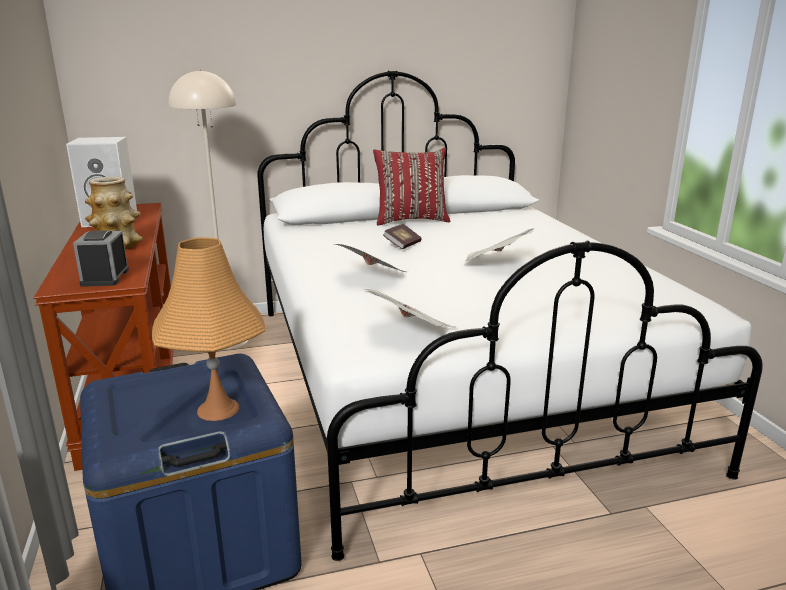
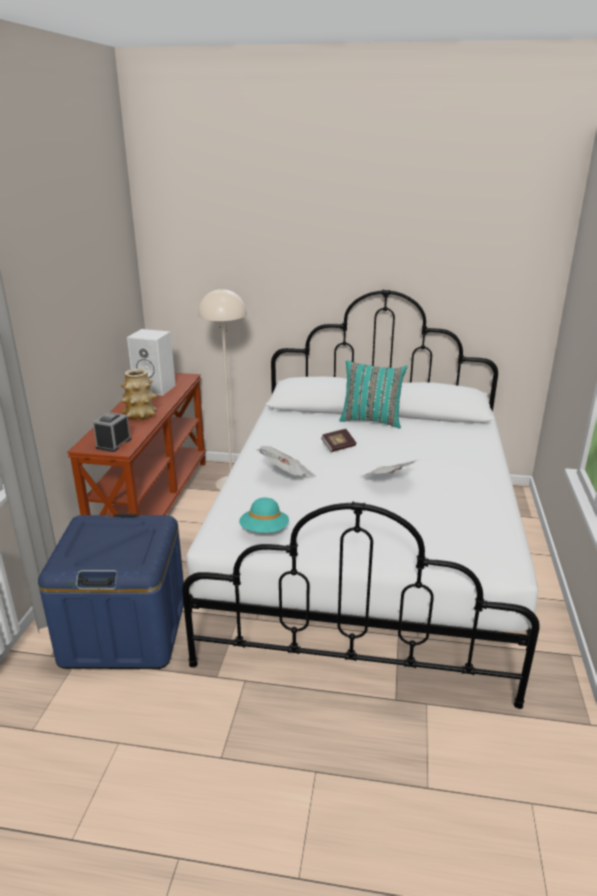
camera: 25 degrees right, 5 degrees up
(218, 409) = (127, 554): orange table lamp -> none
(410, 332) = (264, 531): newspaper -> turquoise hat
(411, 220) = (371, 420): red pillow -> turquoise pillow

